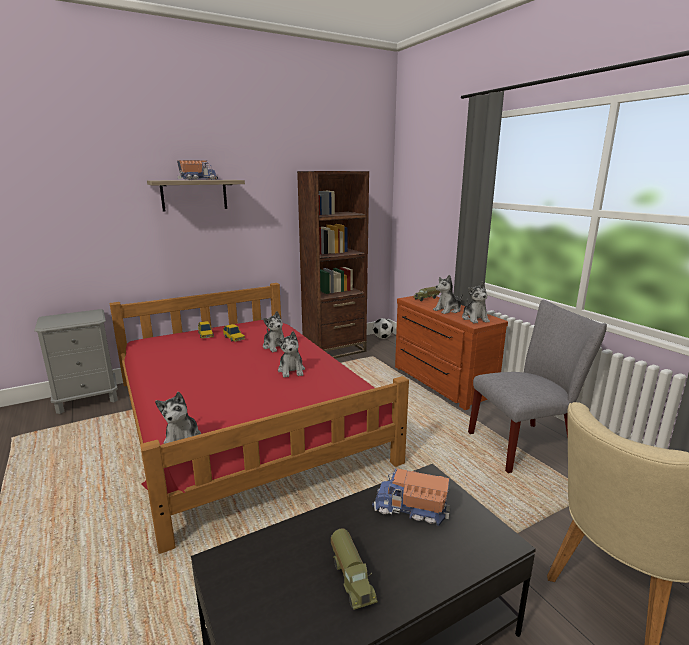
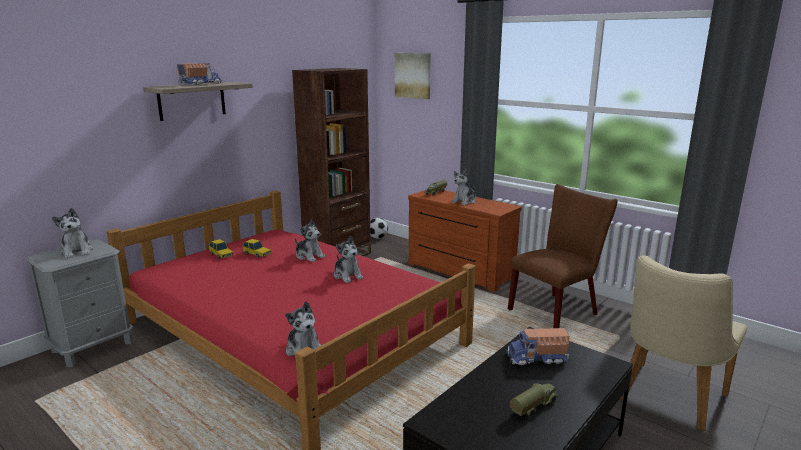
camera: 20 degrees left, 0 degrees up
(352, 578) = (532, 407): toy truck -> toy truck turned 90 degrees counterclockwise
(422, 179) = (413, 75): none -> picture
(475, 318) = (493, 207): plush toy -> plush toy (77, 251)
(526, 445) = (557, 311): grey chair -> brown chair

